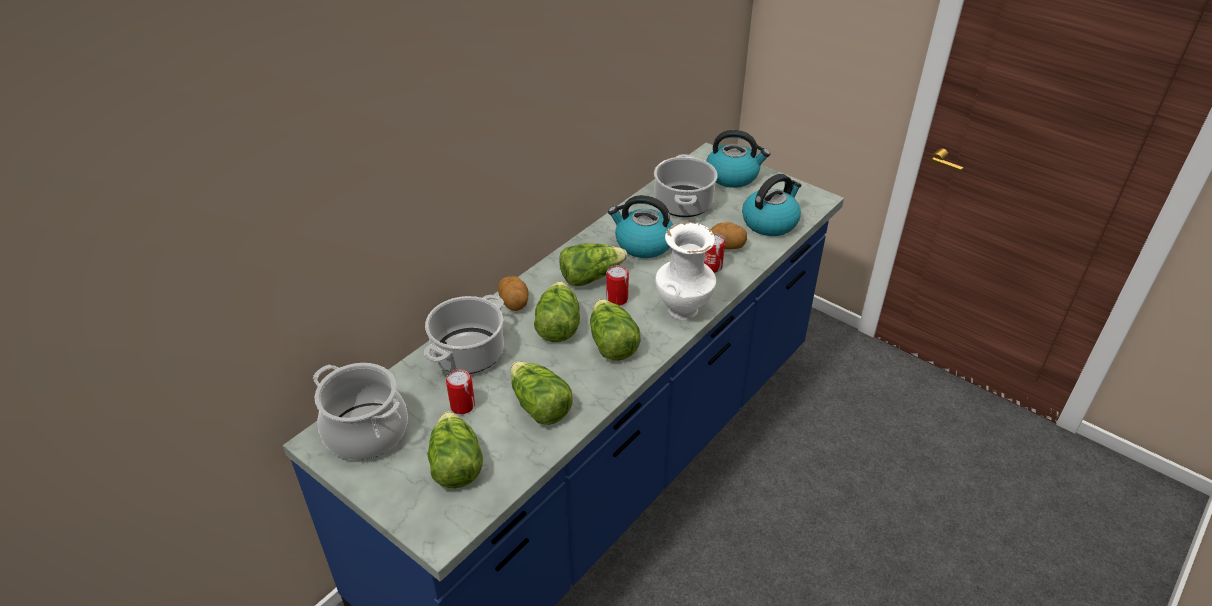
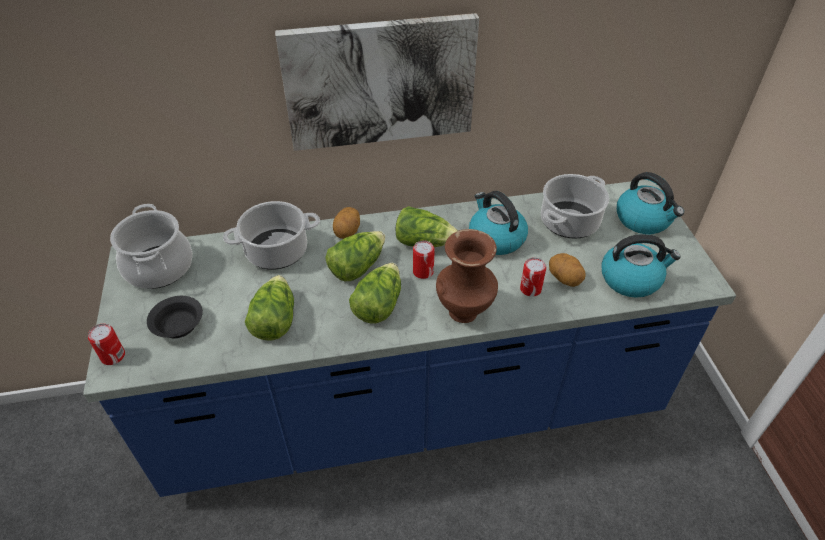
camera: 40 degrees right, 5 degrees up
(455, 464) = (177, 326): lettuce -> black bowl
(462, 406) = (229, 287): can -> can (113, 356)
(509, 133) = (380, 82): none -> picture
(683, 309) = (465, 311): white vase -> brown vase

